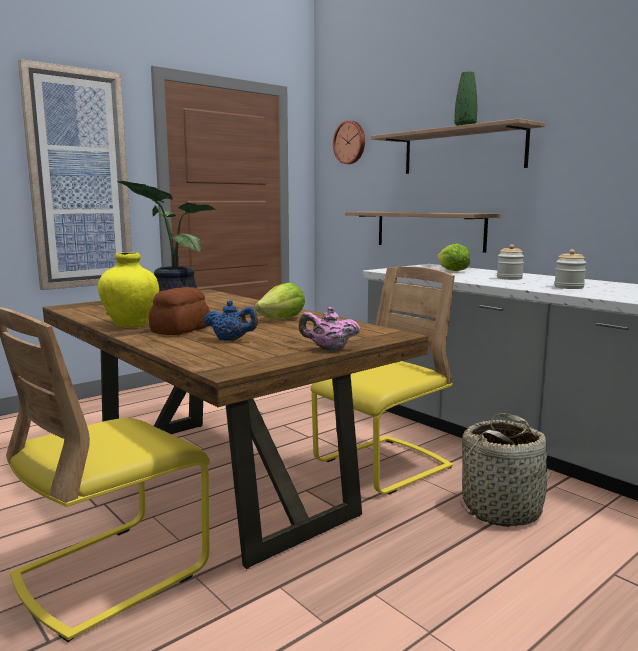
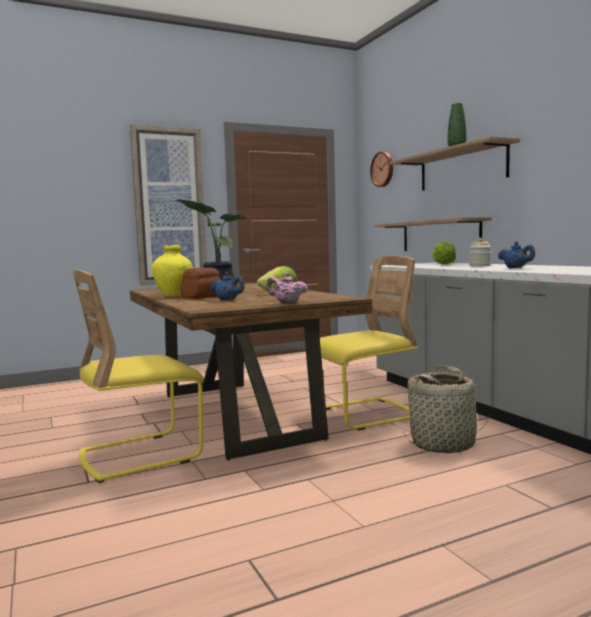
camera: 15 degrees right, 5 degrees down
(568, 287) = (516, 268): jar -> blue teapot

